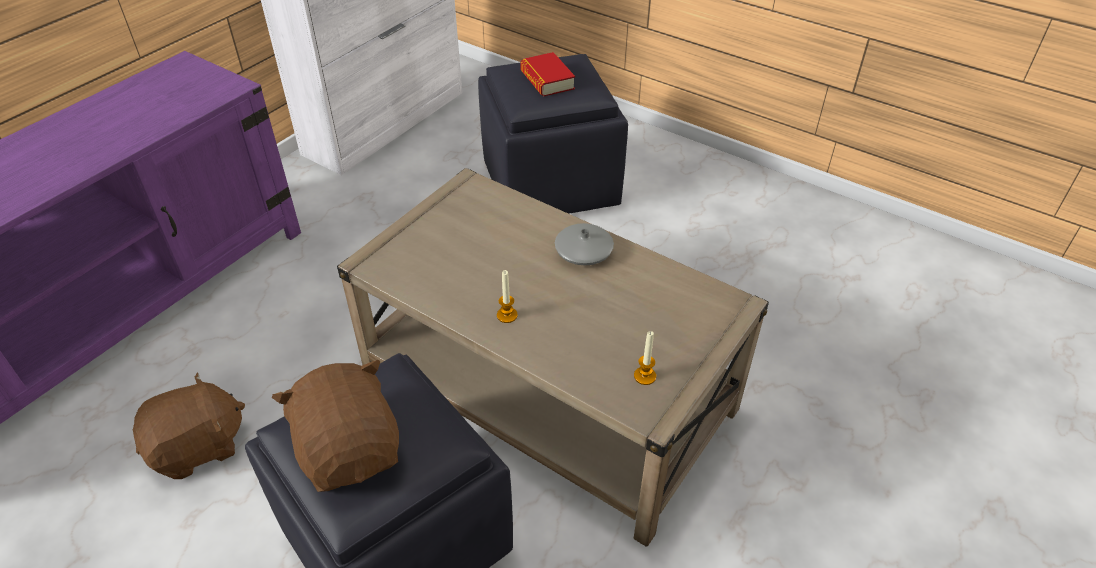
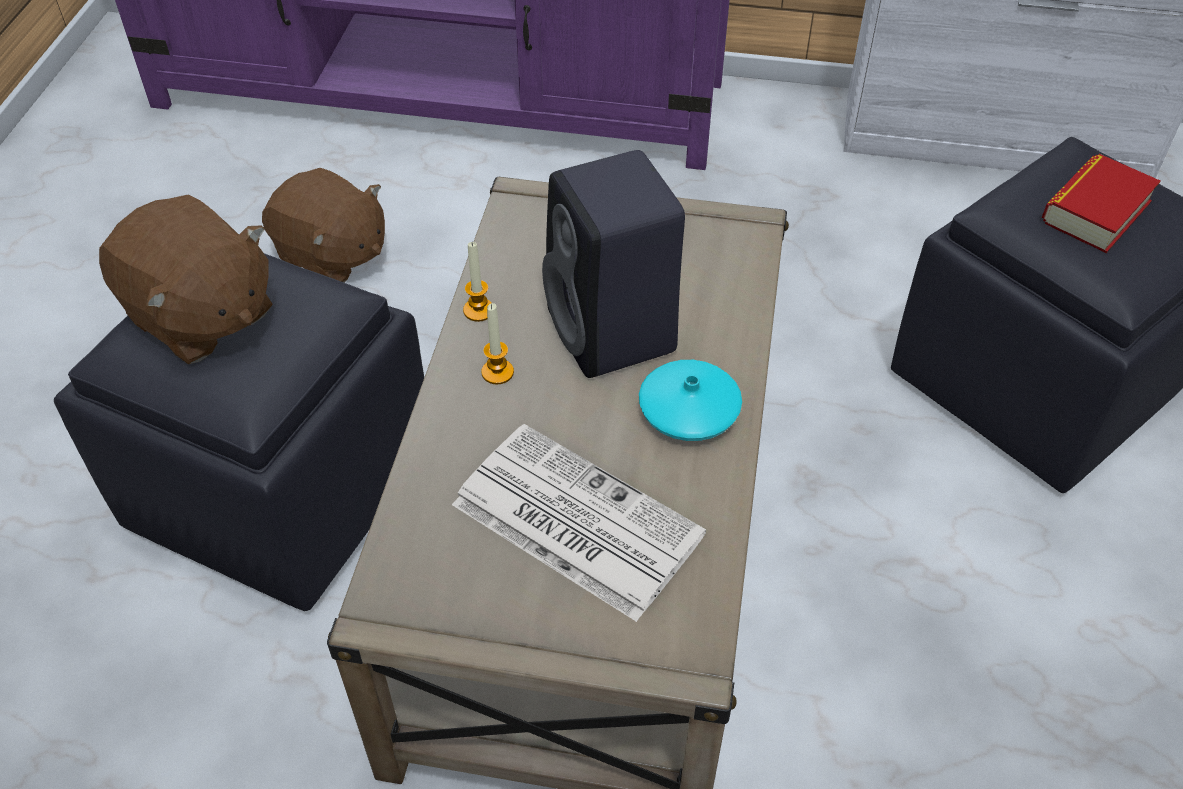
camera: 65 degrees right, 5 degrees up
(350, 450) = (200, 317): brown plush toy -> brown plush toy turned 90 degrees clockwise
(510, 260) = (614, 334): none -> black speaker
(583, 251) = (689, 410): grey vase -> turquoise vase
(632, 318) = (573, 520): none -> newspaper
(644, 376) = (456, 575): candle -> candle (478, 310)

